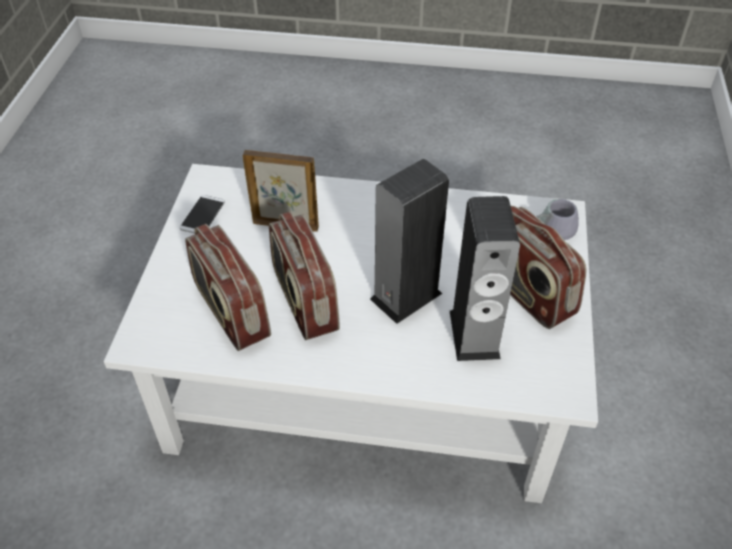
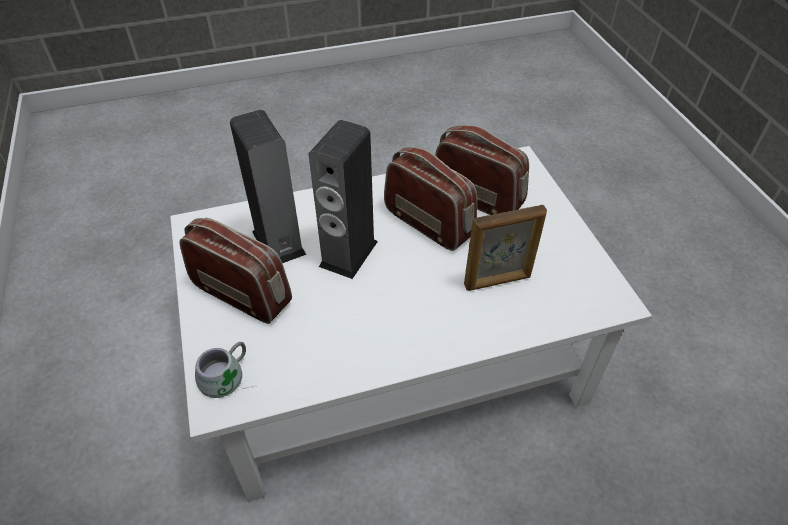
camera: 155 degrees right, 0 degrees up
(202, 215) = (578, 262): phone -> none

